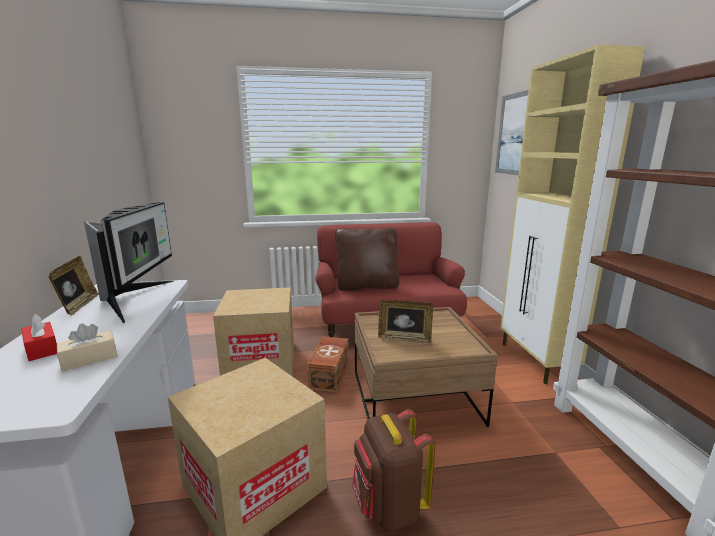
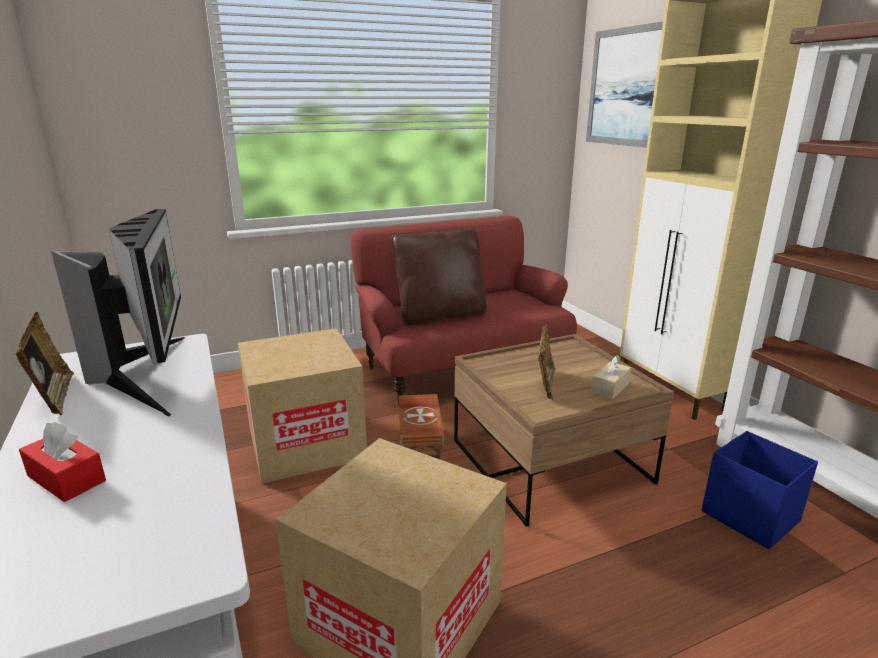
camera: 15 degrees left, 5 degrees up
(89, 359) = (172, 481): beige tissue box -> beige tissue box (610, 388)
(389, 507) = (591, 608): brown backpack -> none
(404, 338) = (545, 385): picture frame -> picture frame turned 75 degrees counterclockwise
(554, 466) = (750, 517): none -> blue storage box

